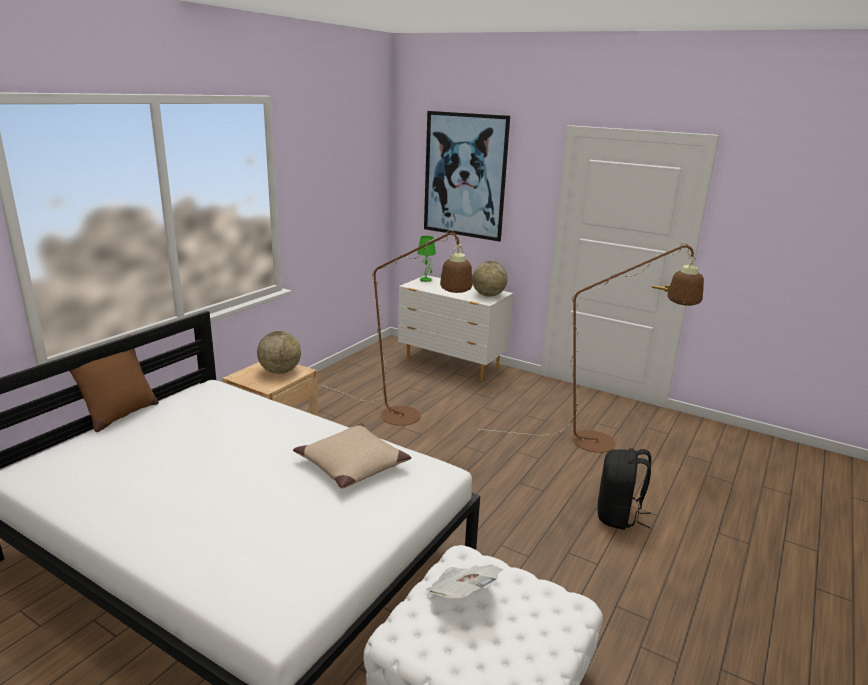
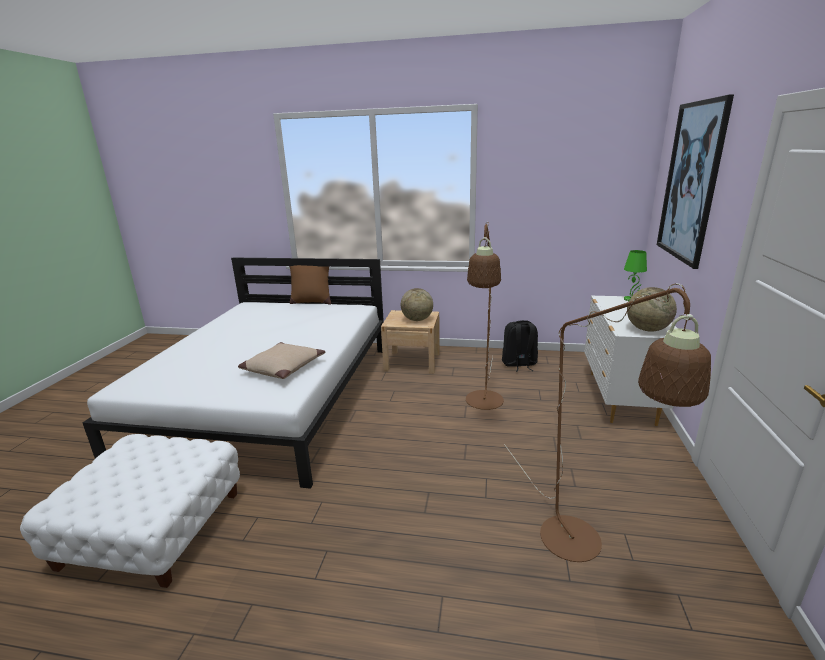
camera: 70 degrees right, 0 degrees up
(462, 595) = (166, 457): newspaper -> none
(618, 516) = (412, 587): black backpack -> black backpack (519, 364)

